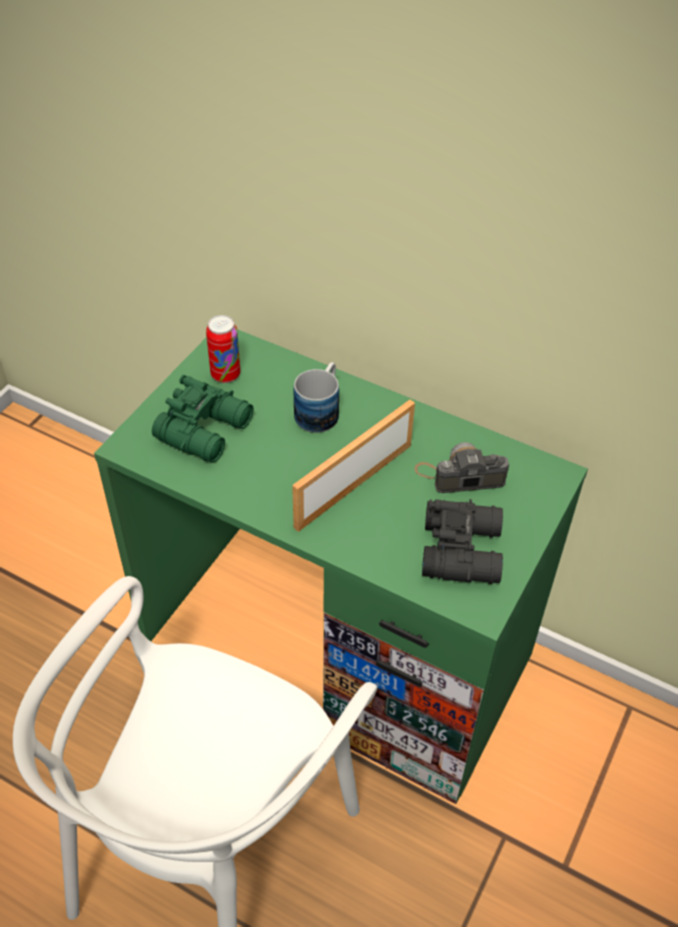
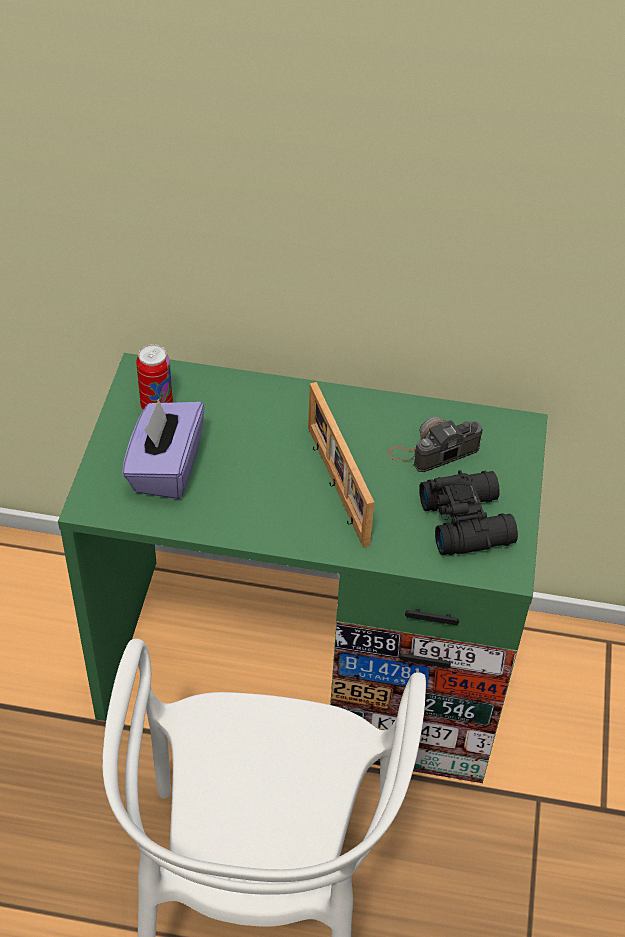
camera: 20 degrees left, 0 degrees up
(207, 430) = (165, 468): green binoculars -> purple tissue box
(320, 410) = (270, 419): mug -> none
(352, 484) = (335, 485): picture frame -> picture frame turned 45 degrees counterclockwise

